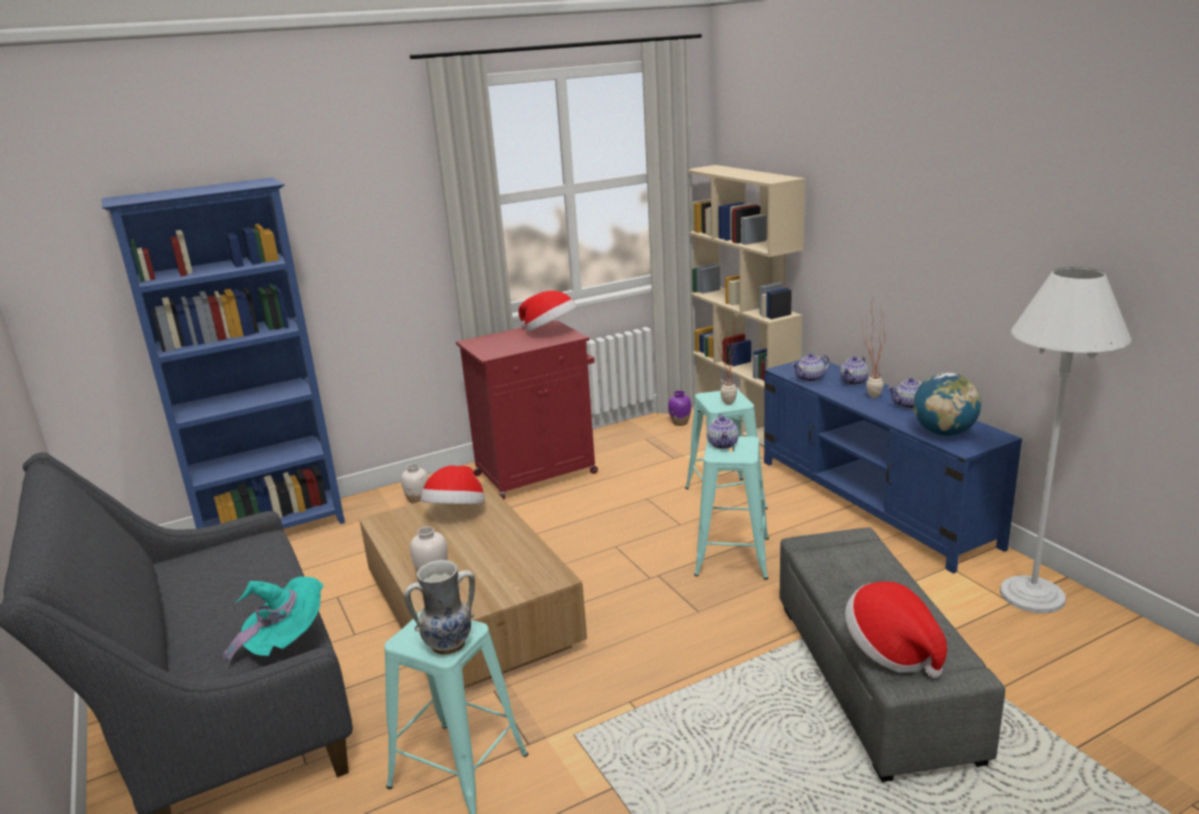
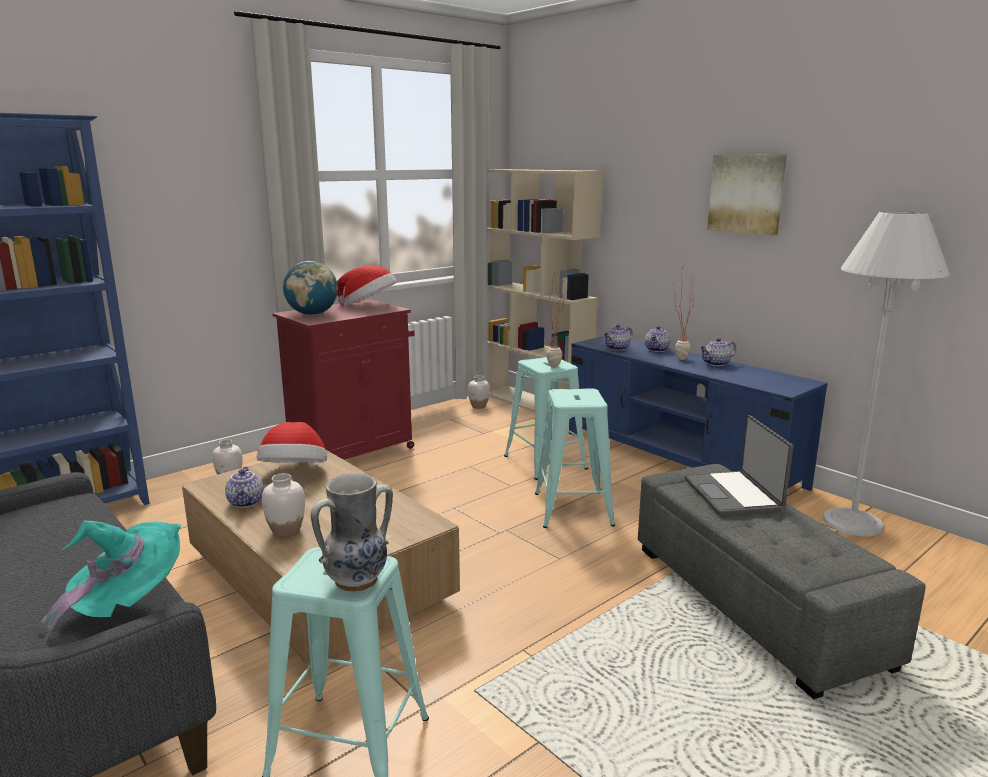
camera: 15 degrees left, 5 degrees down
(680, 423) = (479, 406): purple vase -> white vase
(723, 444) = (568, 395): teapot -> teapot (247, 502)
(863, 568) = (734, 495): none -> laptop
(892, 651) = (805, 561): hat -> none
(944, 221) = (746, 194): none -> picture
(944, 433) = (760, 381): globe -> globe (312, 314)

